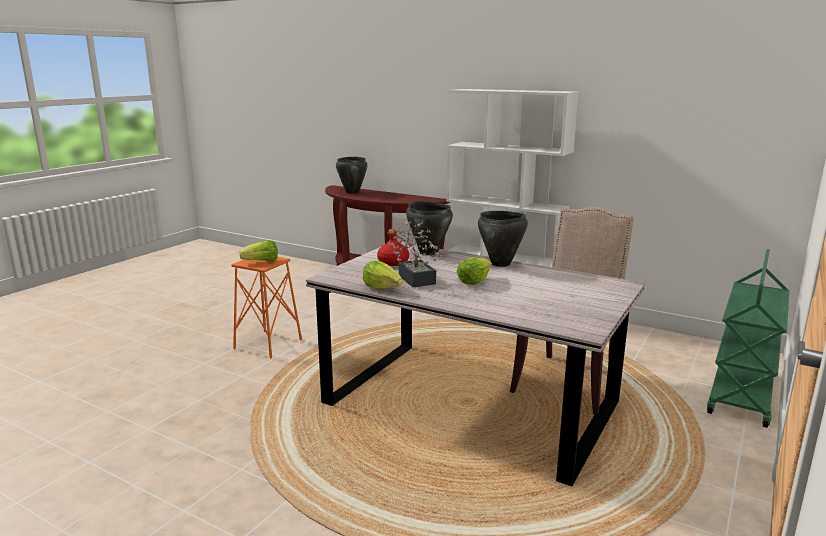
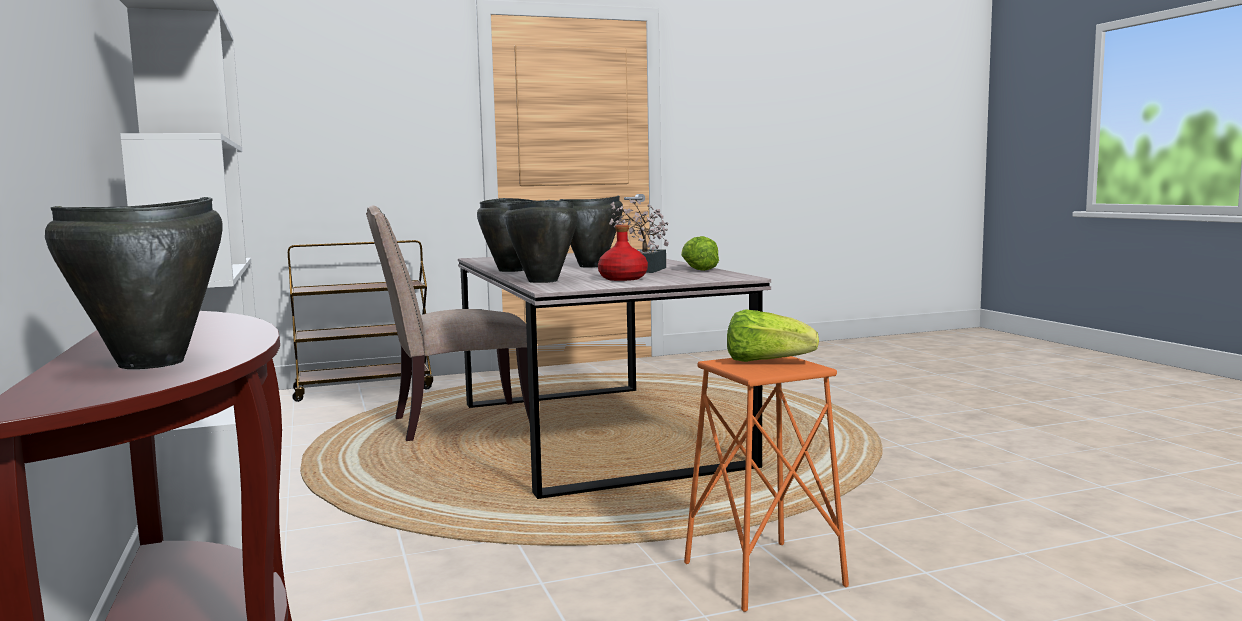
camera: 140 degrees left, 10 degrees down
(473, 281) = (592, 266): lettuce -> black cooking pot
(742, 394) = (365, 389): green cart -> brown cart

